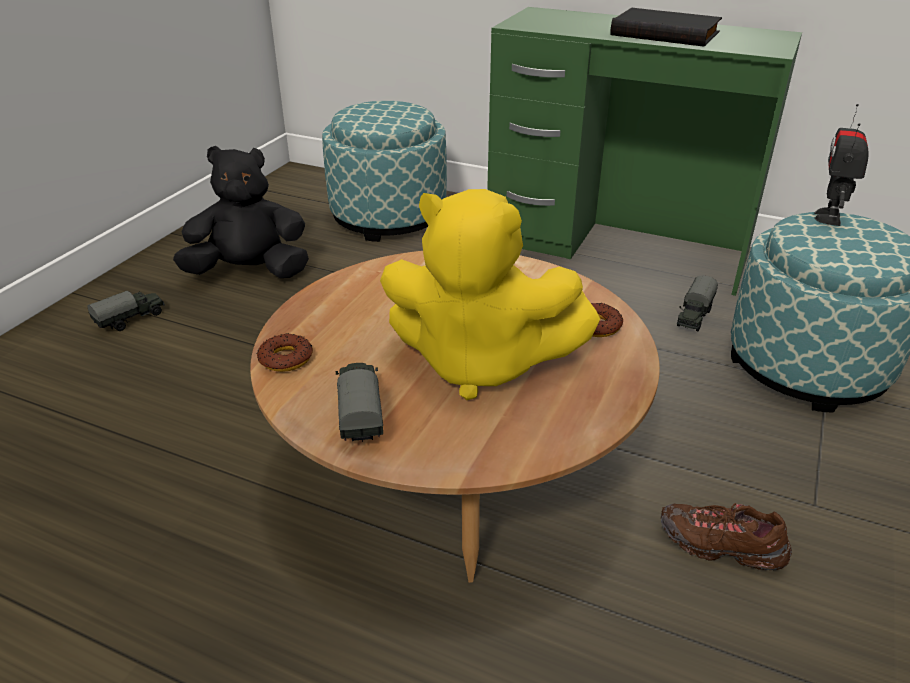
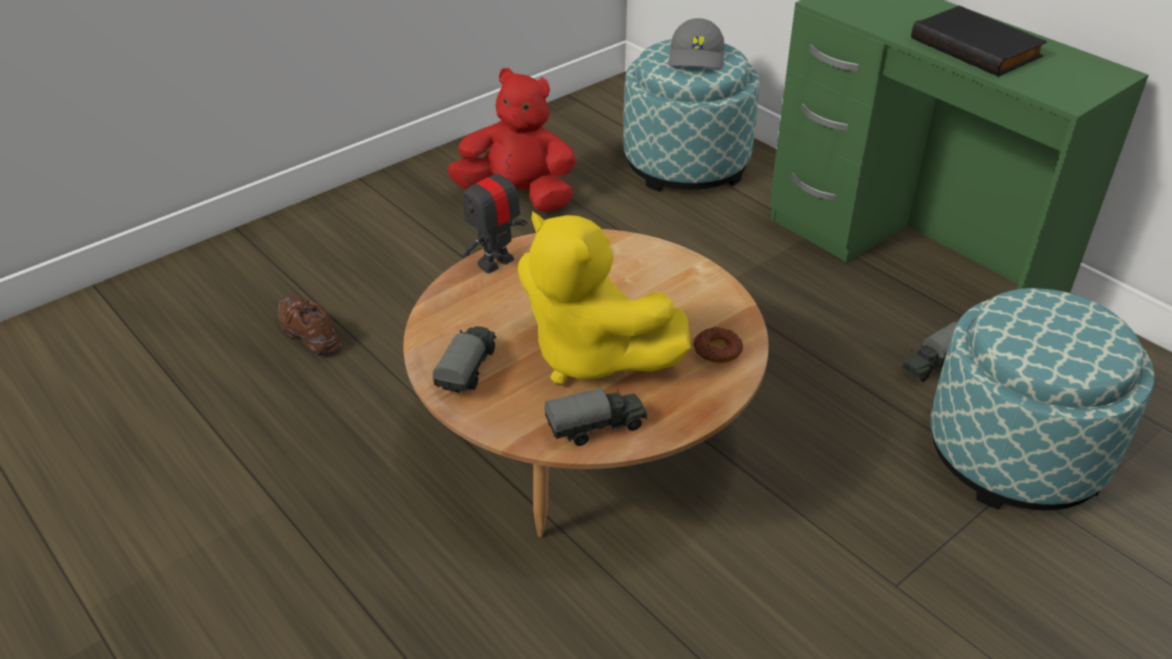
camera: 25 degrees right, 5 degrees up
(131, 319) = (394, 219): toy truck -> toy truck (597, 428)
(250, 272) = (518, 195): black plush toy -> red plush toy
(286, 358) = (443, 305): donut -> none
(387, 112) = (697, 58): none -> grey cap
(721, 547) = (773, 587): brown shoe -> brown shoe (309, 334)
(829, 217) = (1063, 302): toy robot -> toy robot (495, 262)

